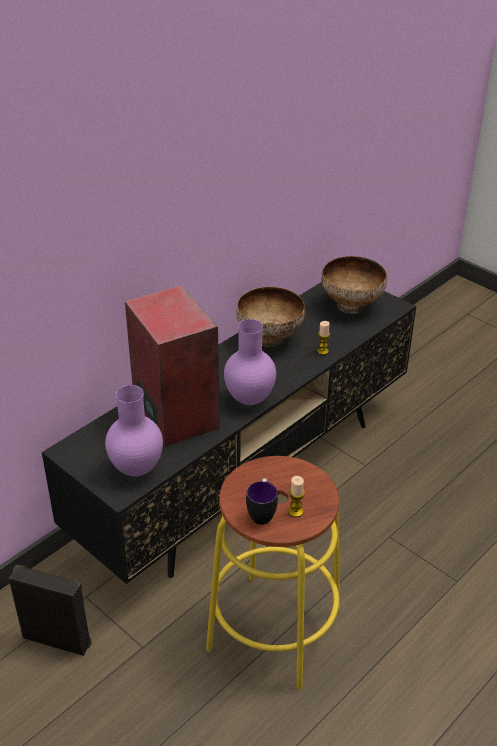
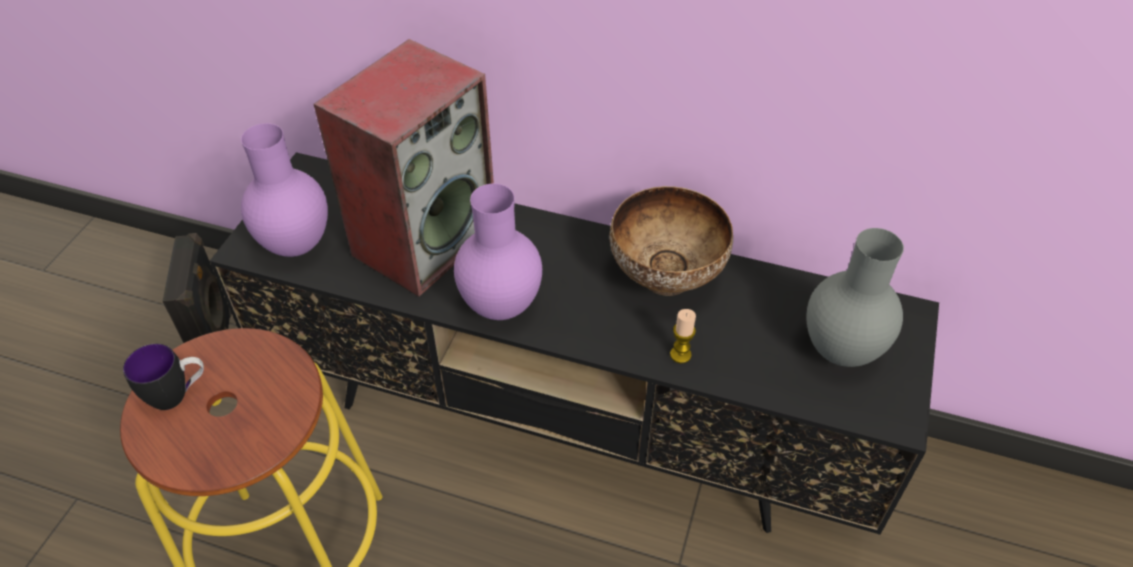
camera: 65 degrees right, 10 degrees up
(295, 511) = (192, 435): candle -> none
(352, 306) = (841, 353): bowl -> grey vase

